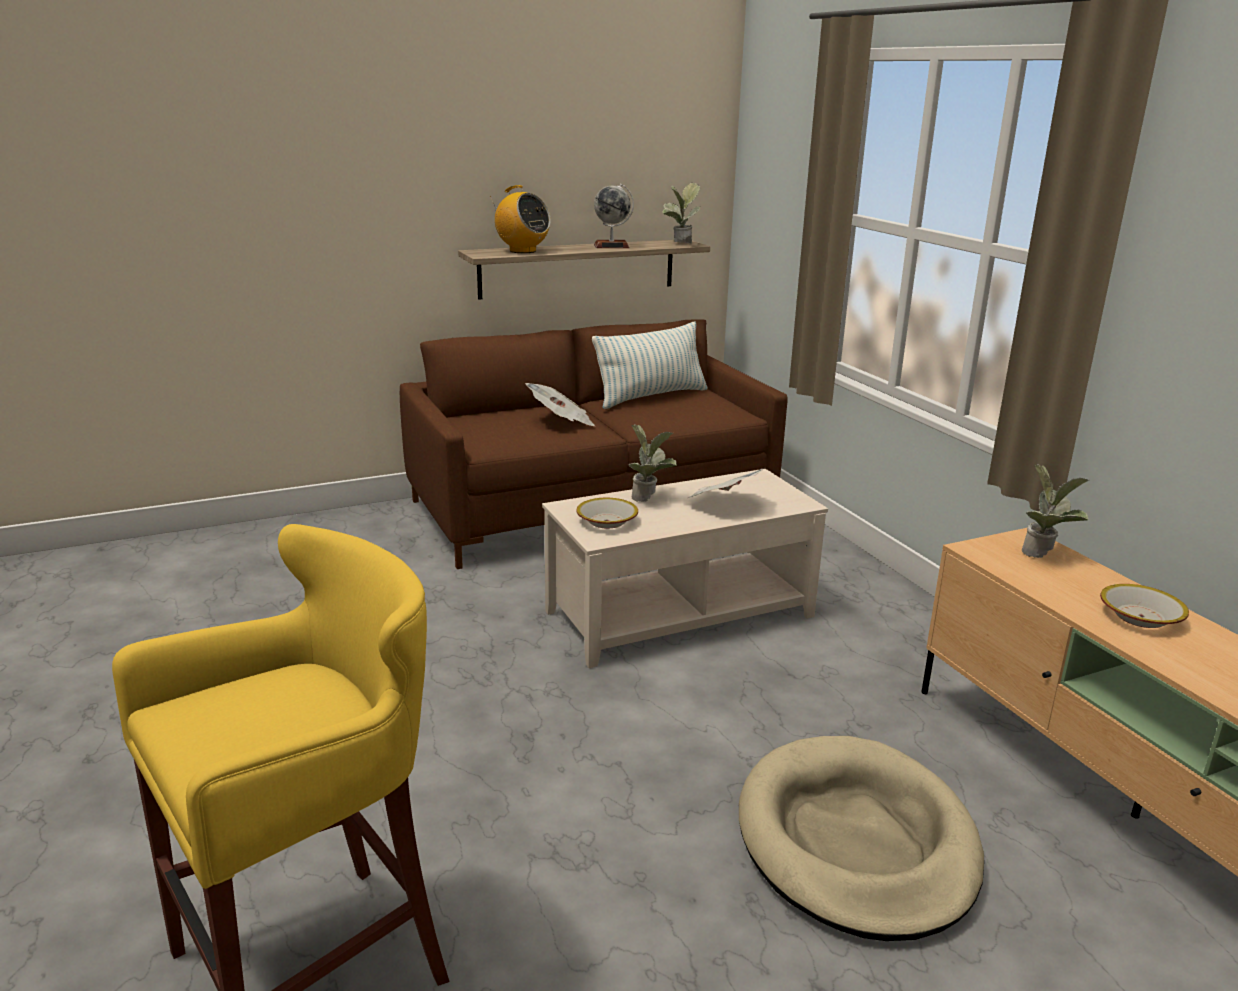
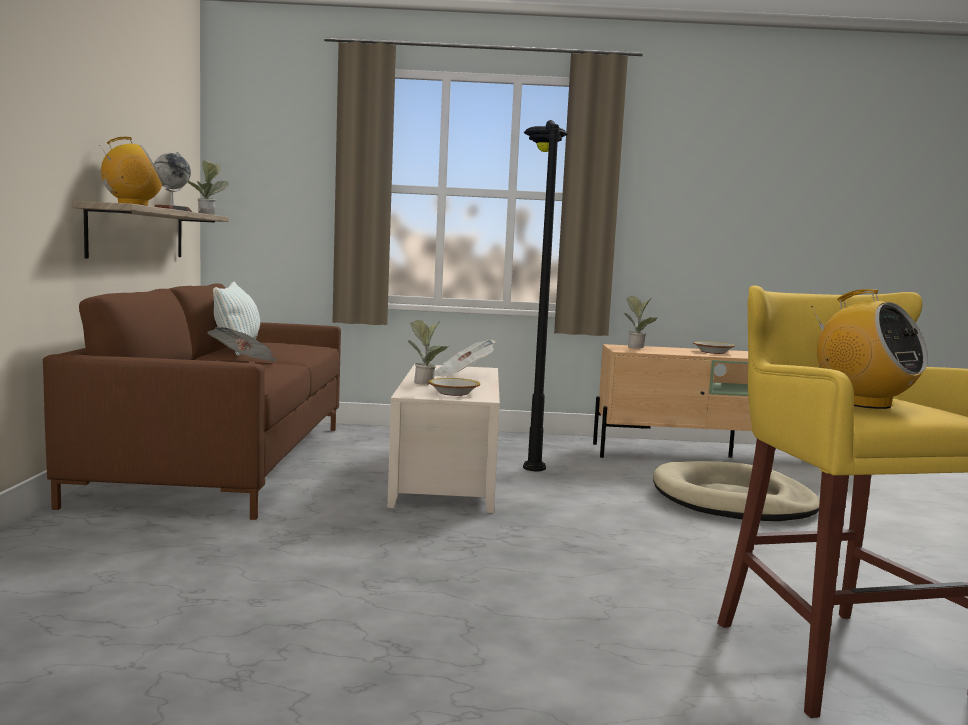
camera: 65 degrees left, 15 degrees down
(234, 708) = (863, 403): none -> radio
(870, 635) = (529, 450): none -> black floor lamp

